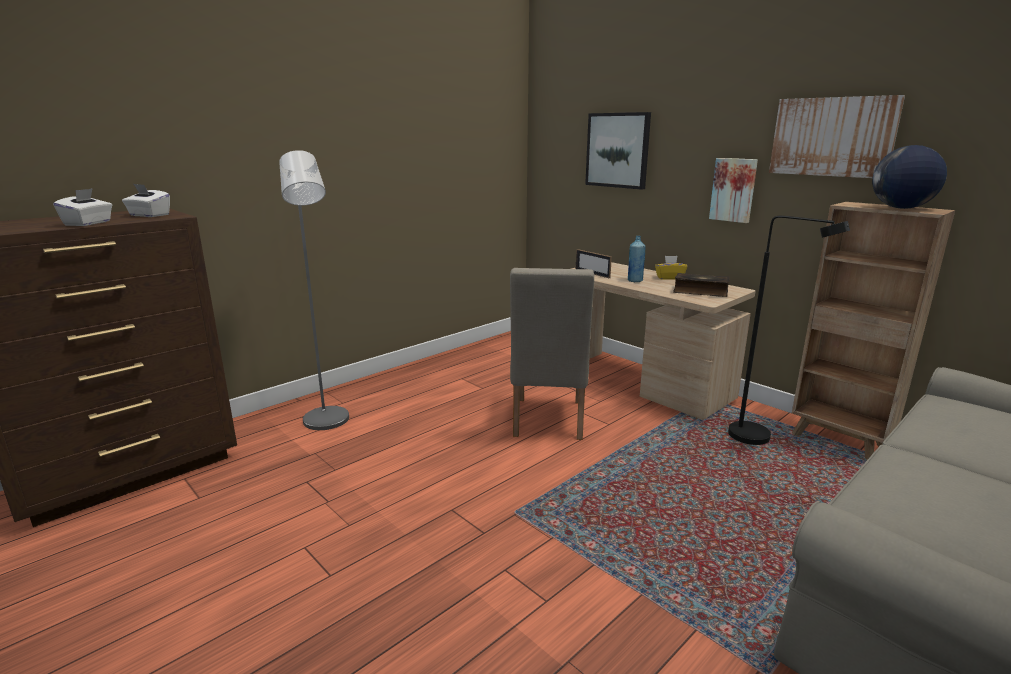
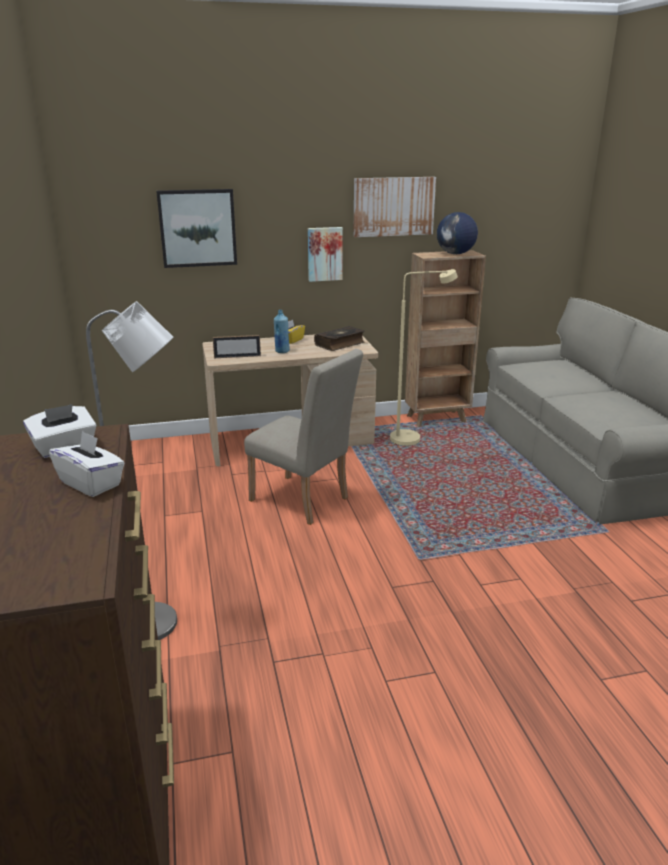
camera: 60 degrees left, 5 degrees up
(759, 440) = (413, 439): black floor lamp -> beige floor lamp

